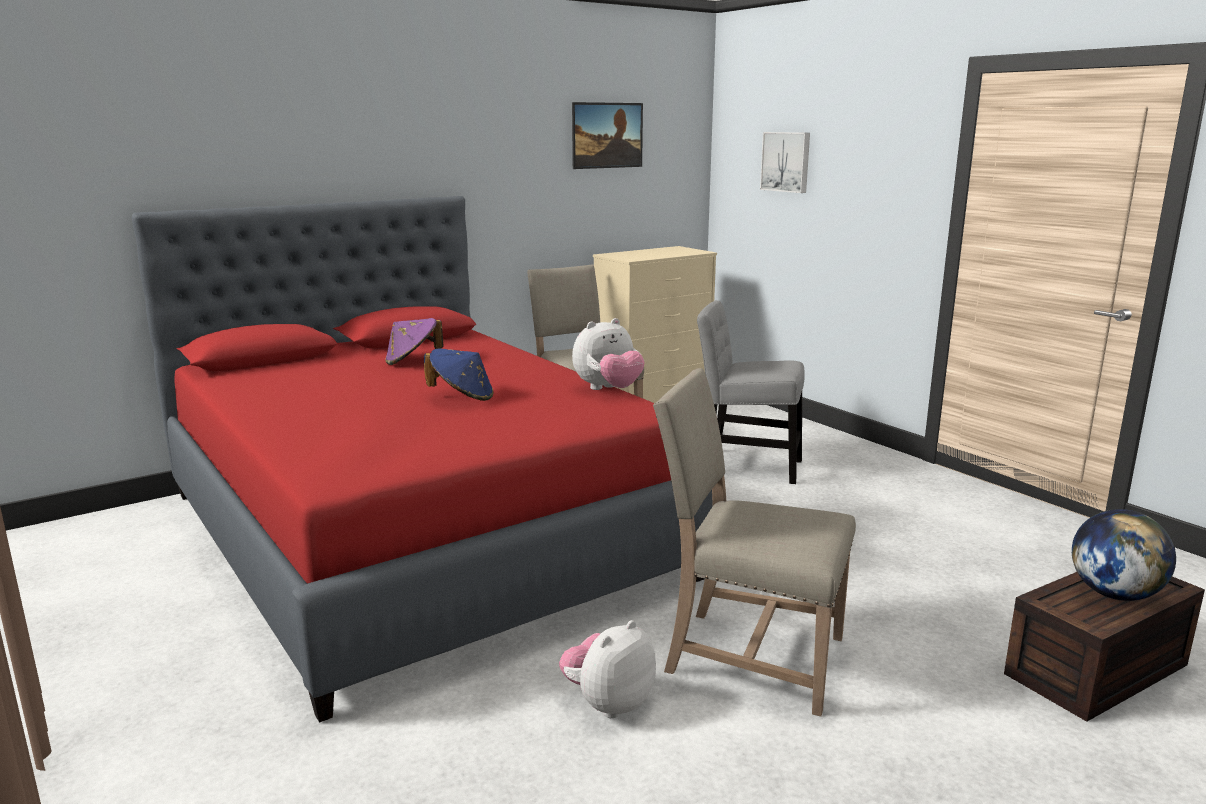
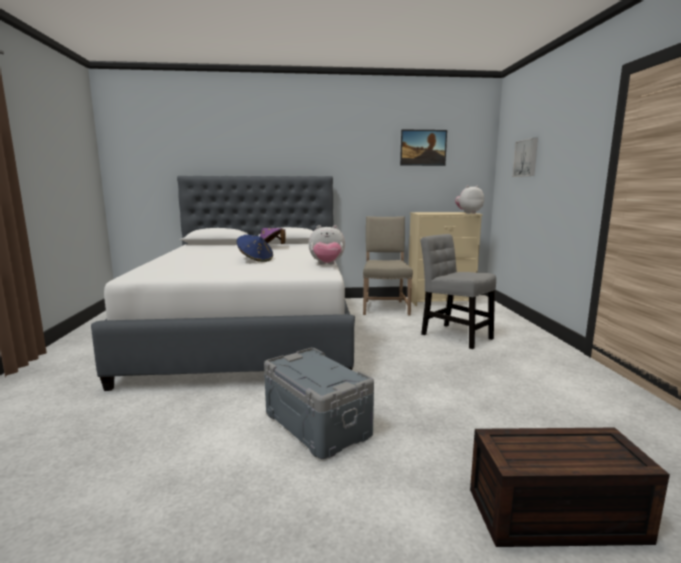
camera: 30 degrees right, 5 degrees down
(418, 533) = (250, 331): red bed -> white bed
(608, 703) = (216, 422): plush toy -> plush toy (468, 213)
(748, 655) = (318, 424): beige chair -> grey storage box
(1114, 594) = (565, 451): globe -> none

